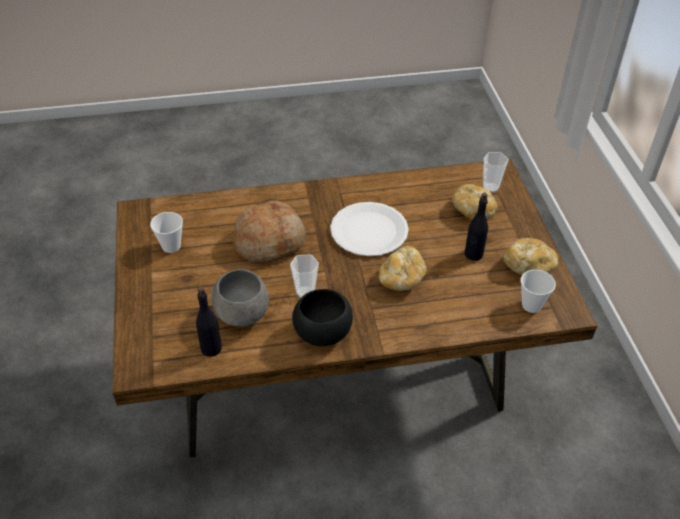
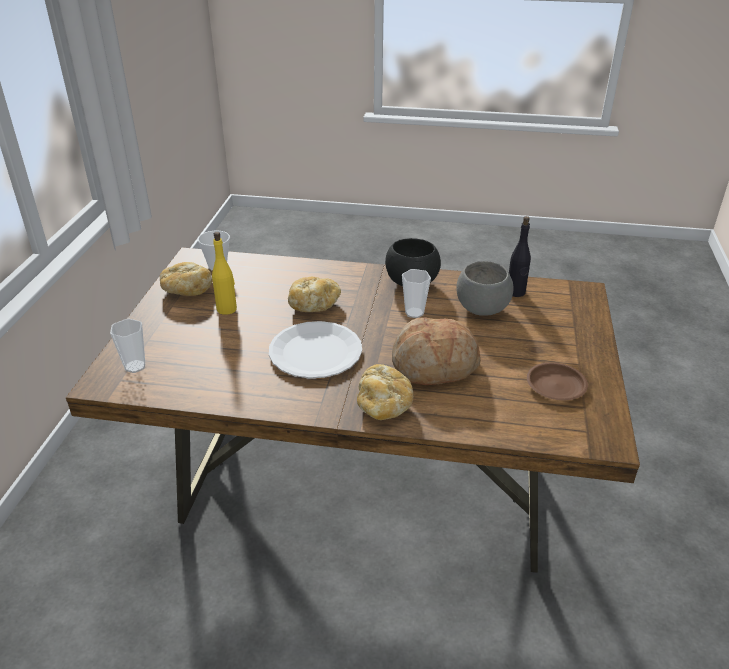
camera: 160 degrees left, 10 degrees down
(171, 246) = (555, 385): cup -> brown plate
(473, 211) = (183, 347): bread -> bread (383, 406)
(473, 254) = (227, 309): black bottle -> yellow bottle

